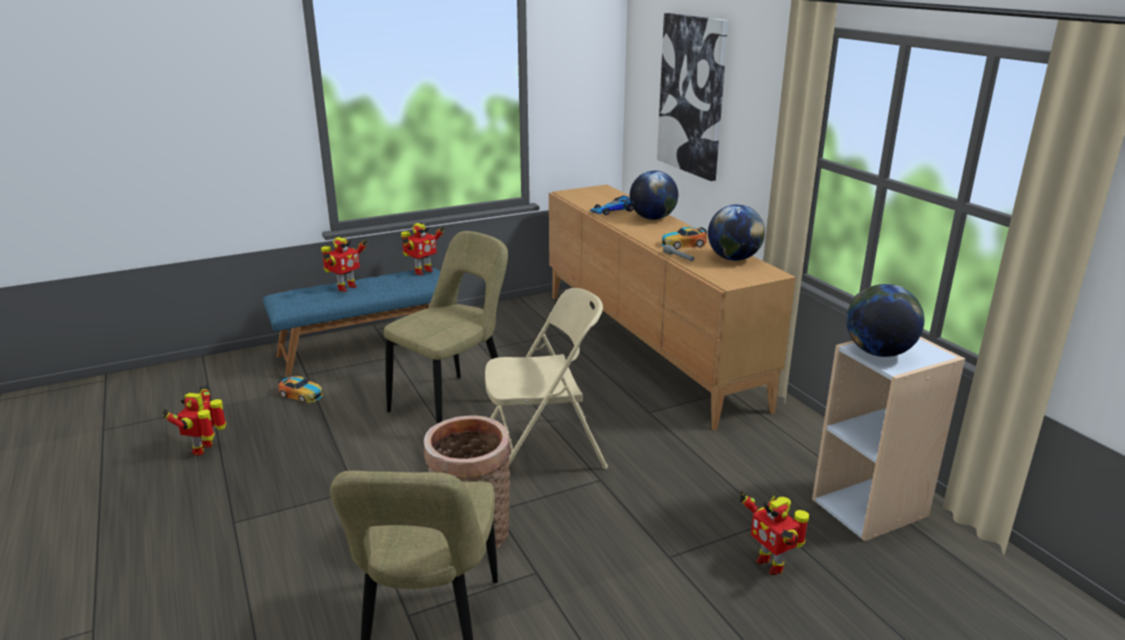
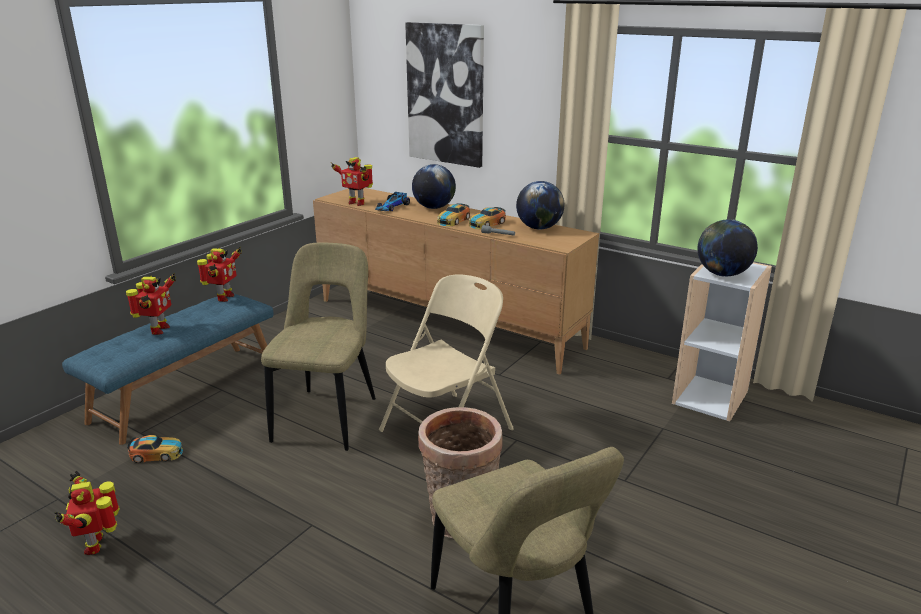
camera: 30 degrees left, 0 degrees up
(653, 235) = (453, 220): none -> toy car
(771, 563) = (692, 458): toy robot -> toy robot (357, 203)

